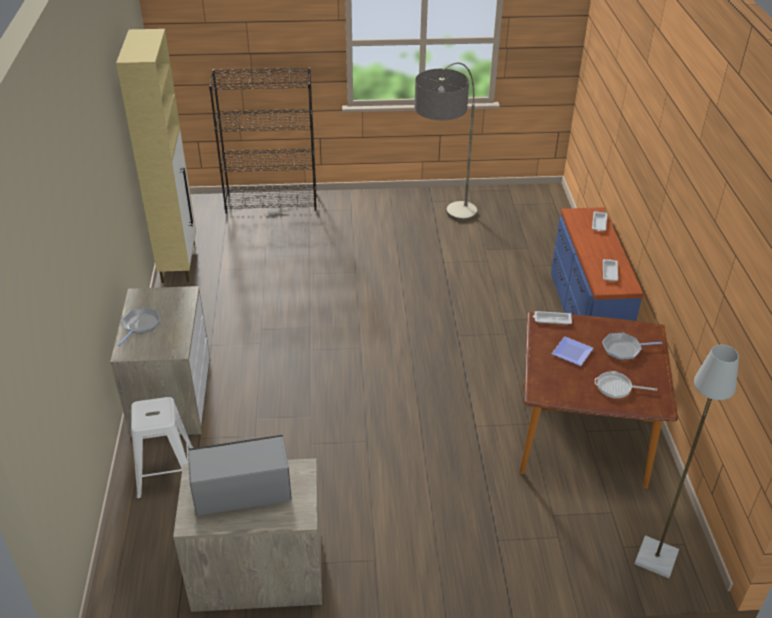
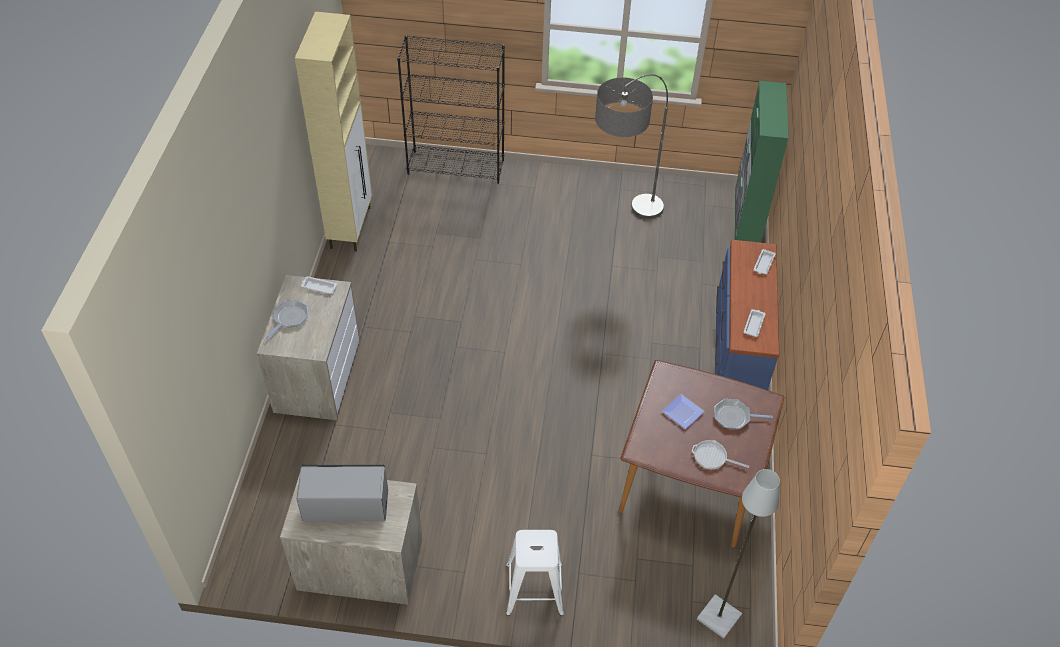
camera: 10 degrees right, 10 degrees up
(165, 473) = (298, 454): white stool -> white stool (533, 589)
(551, 320) = (675, 373): white tray -> white tray (318, 287)
(555, 208) = (747, 216): none -> green cabinet

